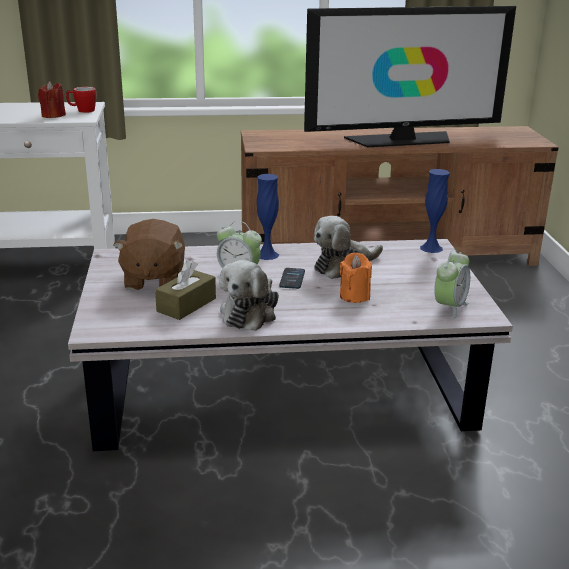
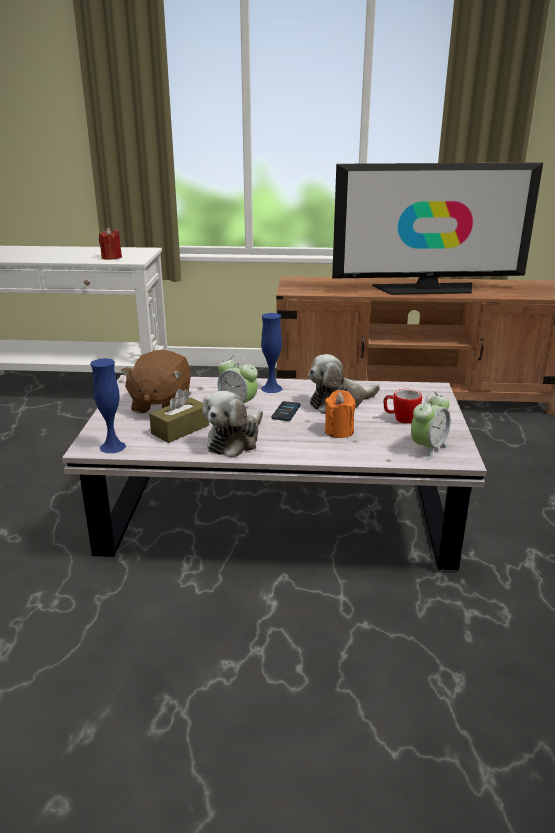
camera: 10 degrees right, 0 degrees up
(82, 111) = (138, 254): mug -> mug (400, 419)
(431, 248) = (429, 390): blue vase -> blue vase (112, 447)

